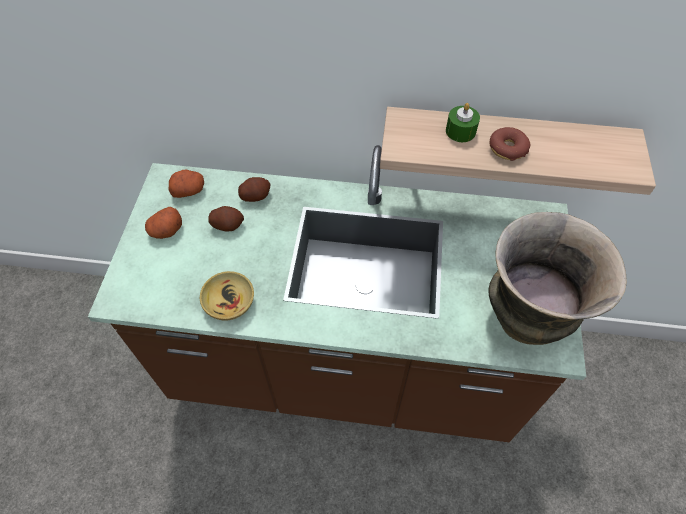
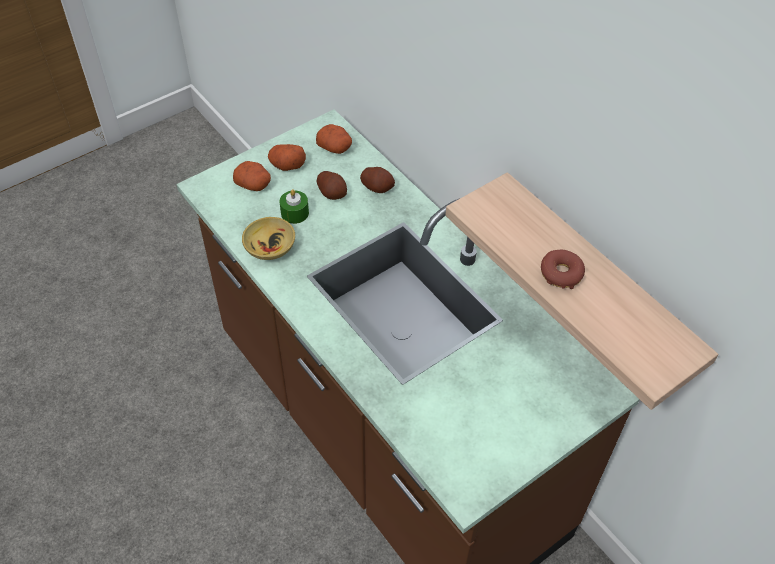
camera: 45 degrees right, 5 degrees down
(158, 265) = (254, 185): none -> potato
(460, 131) = (540, 232): green candle -> green candle (294, 213)
(526, 317) = (473, 445): vase -> none

